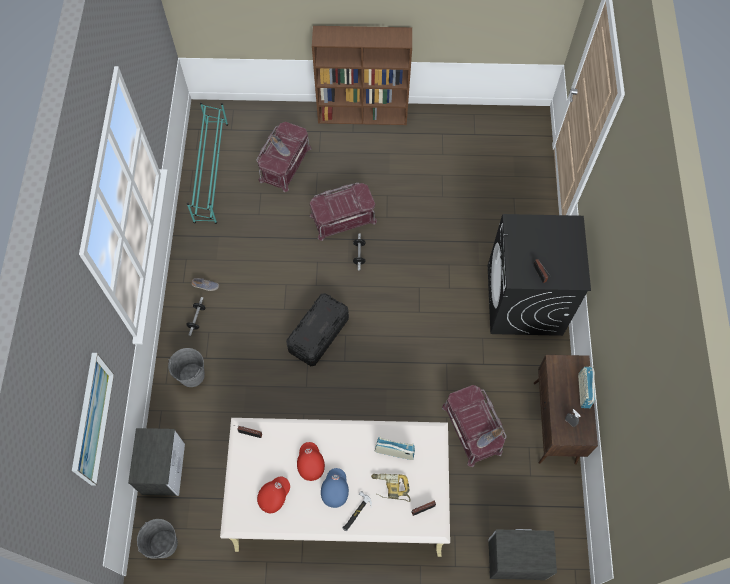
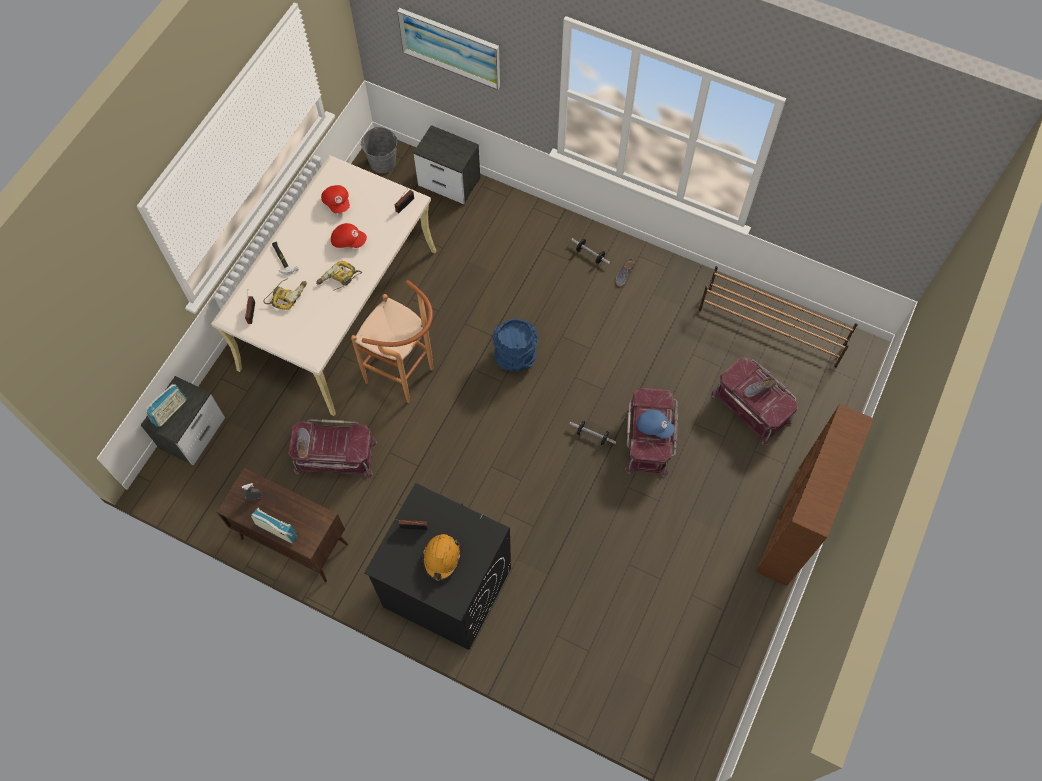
camera: 115 degrees right, 0 degrees up
(192, 375) = (530, 231): grey bucket -> none
(211, 171) = (772, 327): turquoise shoe rack -> brown shoe rack
(318, 334) = (515, 356): black storage box -> blue bucket
(334, 489) = (313, 250): blue cap -> blue cap (654, 427)
(353, 450) = (339, 279): none -> power drill
(377, 409) = (406, 377): none -> brown stool
(394, 452) = (317, 312): radio -> radio (170, 411)
(550, 245) = (441, 558): none -> orange hard hat

